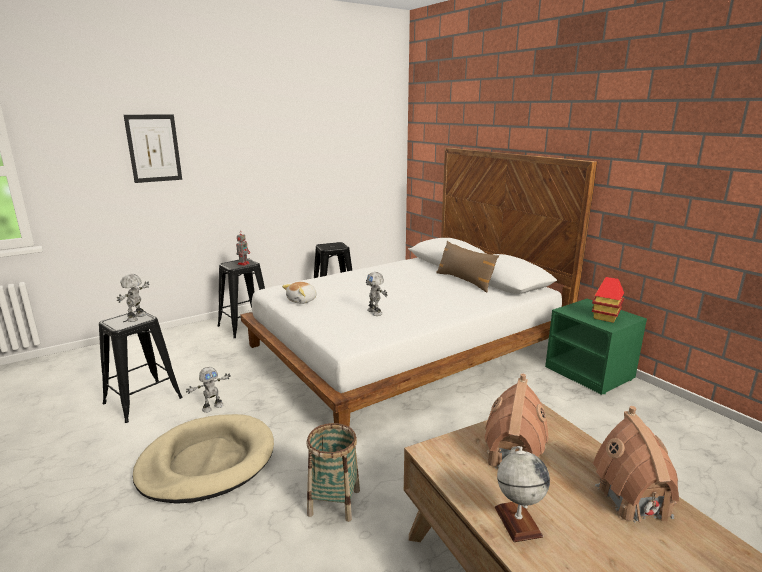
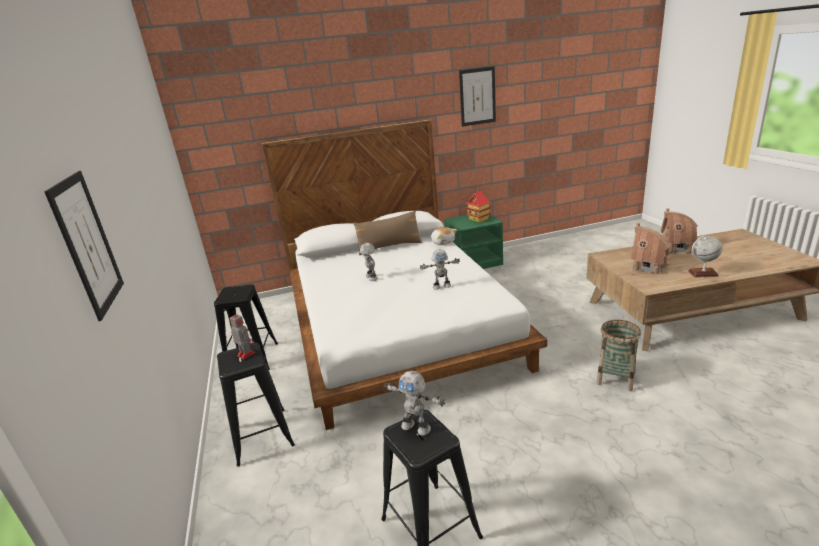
camera: 70 degrees left, 5 degrees up
(207, 462) = (565, 452): beige dog bed -> none
(212, 407) = (466, 455): toy robot -> toy robot (371, 278)
(302, 300) = (390, 321): plush toy -> plush toy (443, 242)
(677, 144) = (477, 96): none -> picture

